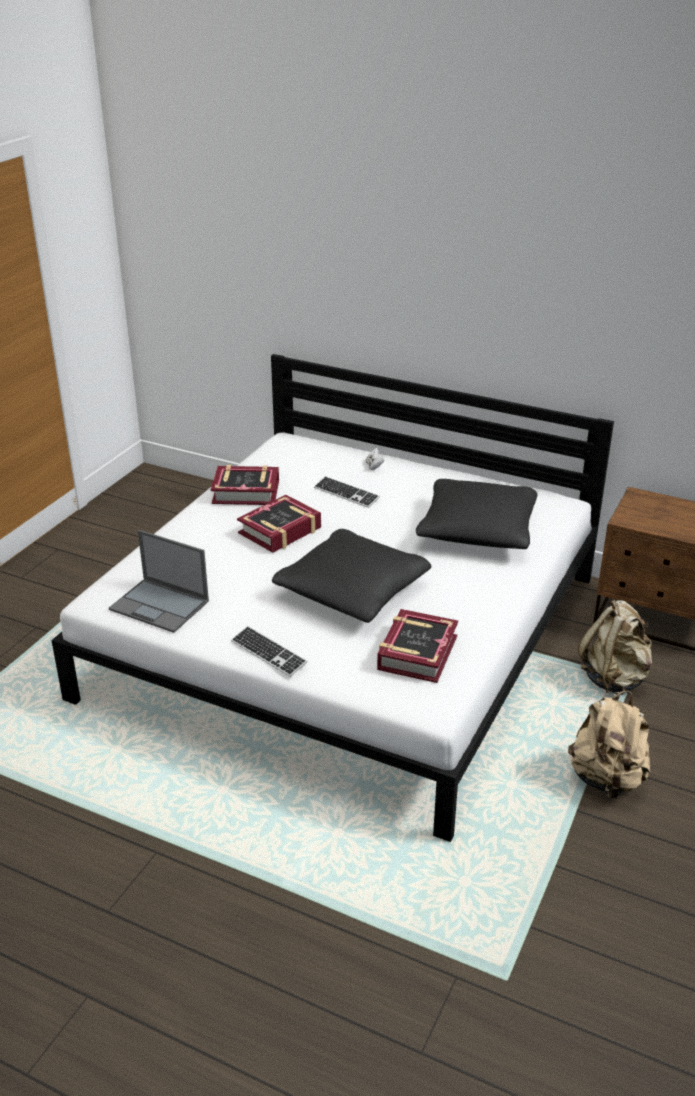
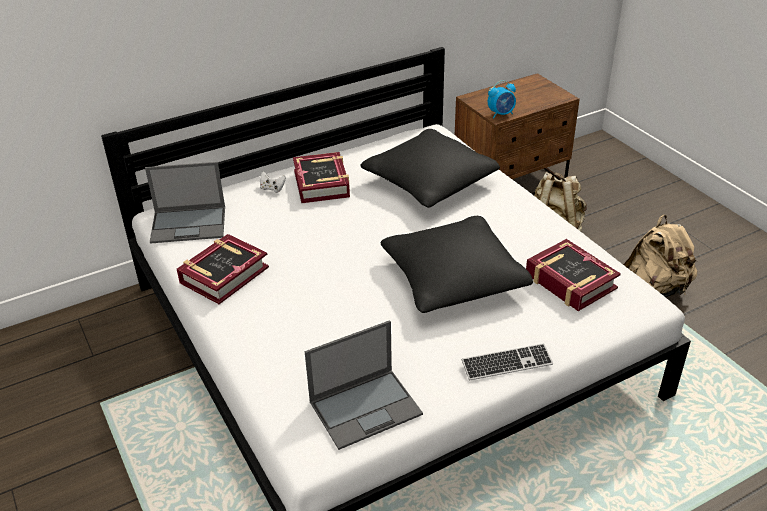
camera: 55 degrees left, 5 degrees up
(280, 531) = (317, 280): book -> book (322, 184)
(288, 454) = (189, 224): none -> laptop
(346, 493) = (298, 220): keyboard -> none
(632, 520) = (501, 114): none -> alarm clock

